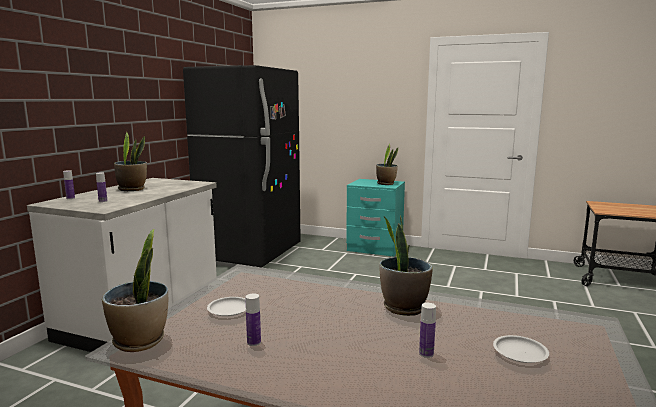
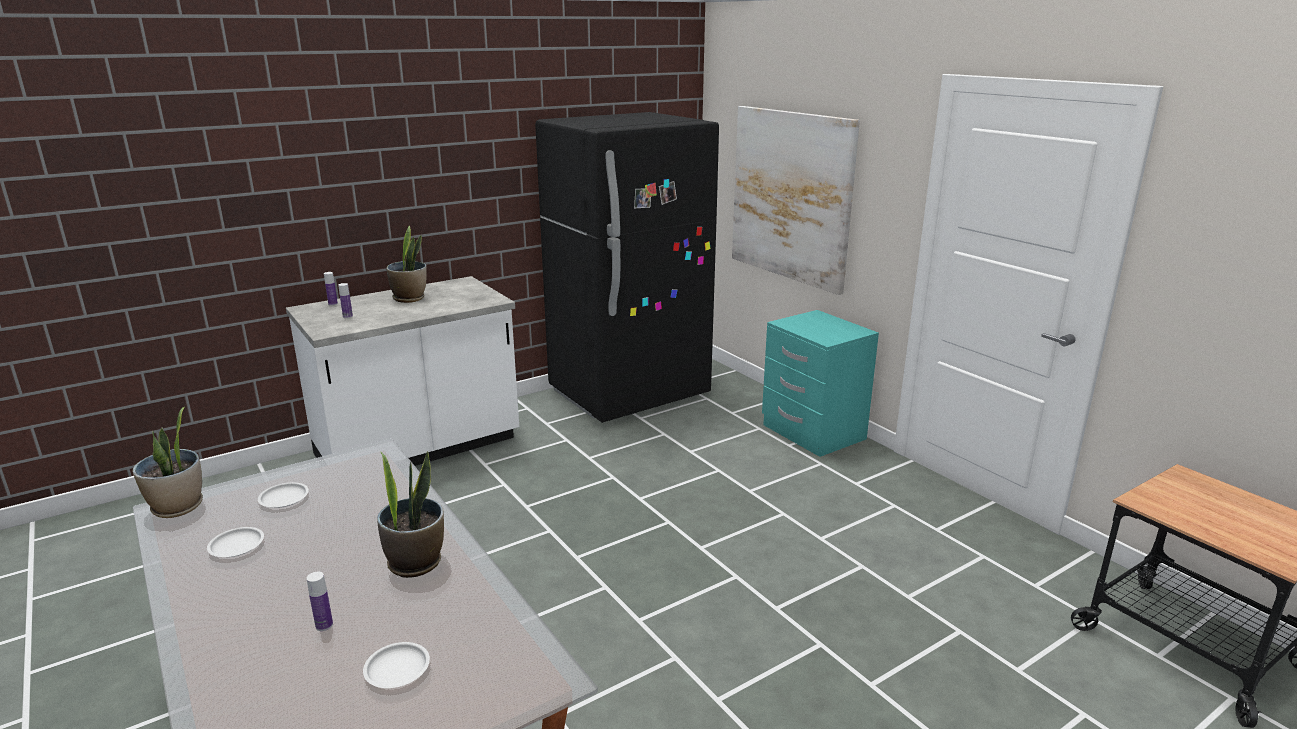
camera: 35 degrees right, 10 degrees up
(254, 342) = (237, 545): bottle -> white plate
(331, 116) = (791, 196): none -> picture
(386, 183) = (833, 332): potted plant -> none

